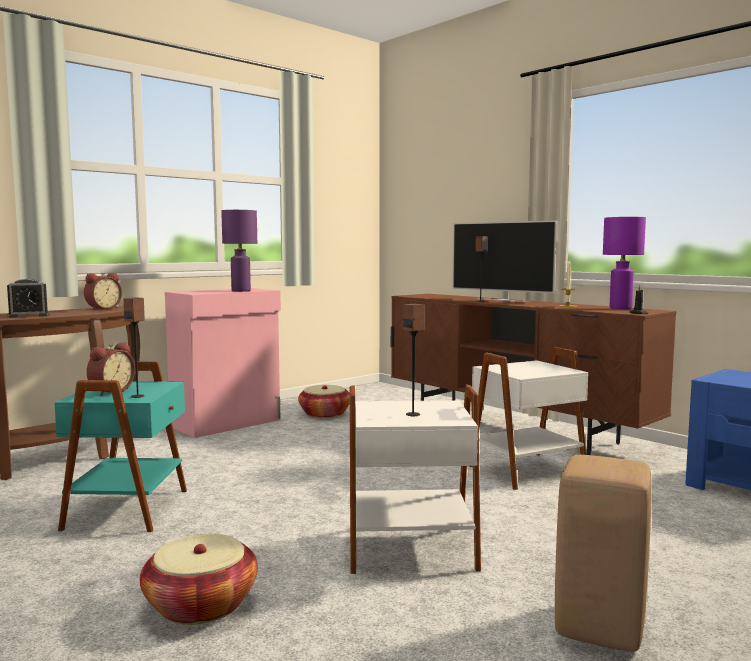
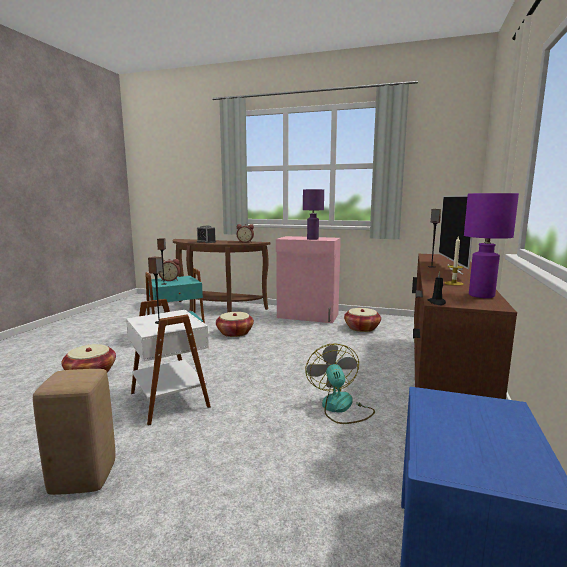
camera: 60 degrees right, 5 degrees up
(209, 470) = (235, 333): none -> basket
(525, 469) = (340, 408): white side table -> fan

